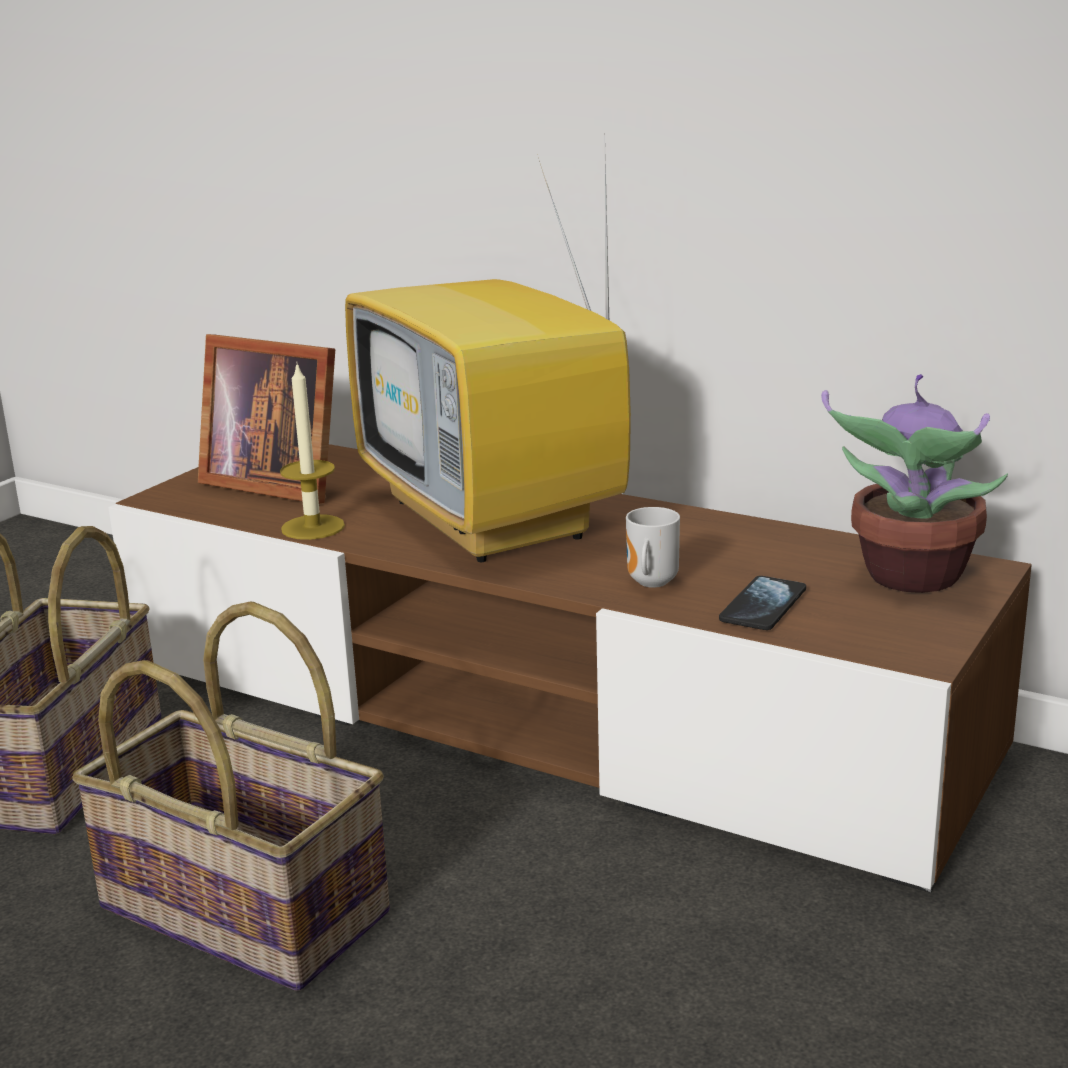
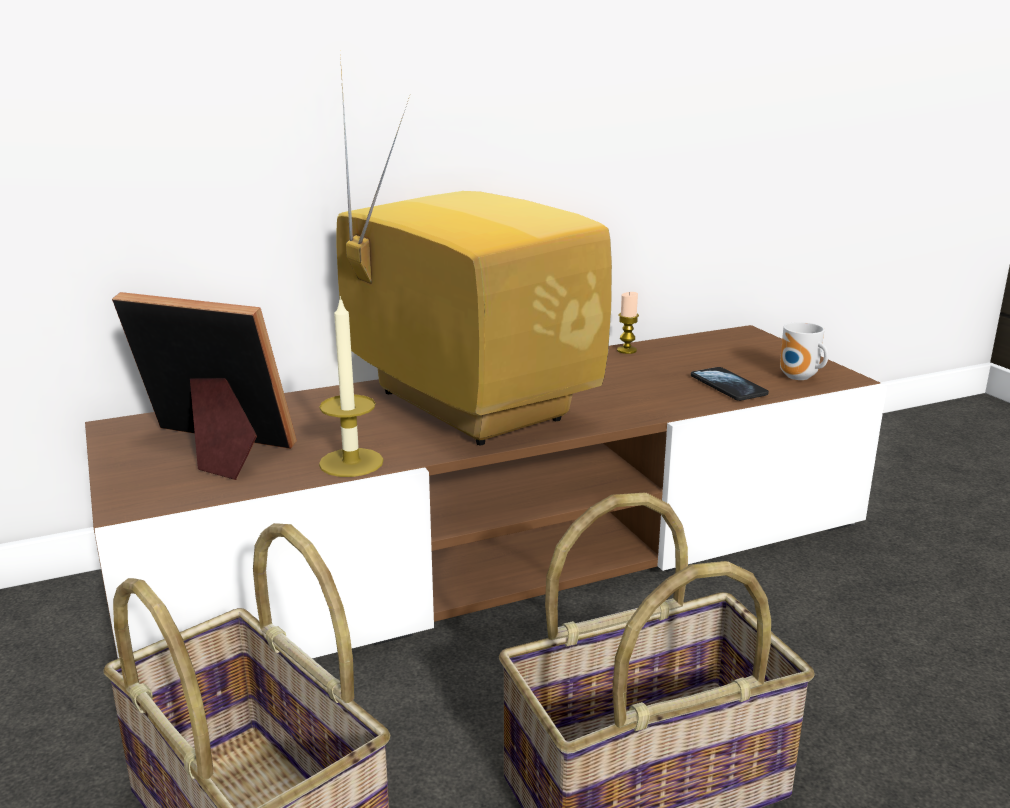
camera: 55 degrees left, 0 degrees up
(275, 483) = (213, 450): picture frame -> picture frame turned 135 degrees counterclockwise
(496, 520) = (462, 405): television -> television turned 135 degrees counterclockwise
(649, 583) = (650, 400): mug -> mug (799, 378)
(785, 533) = (626, 350): none -> candle
(910, 578) = (736, 348): potted plant -> none

